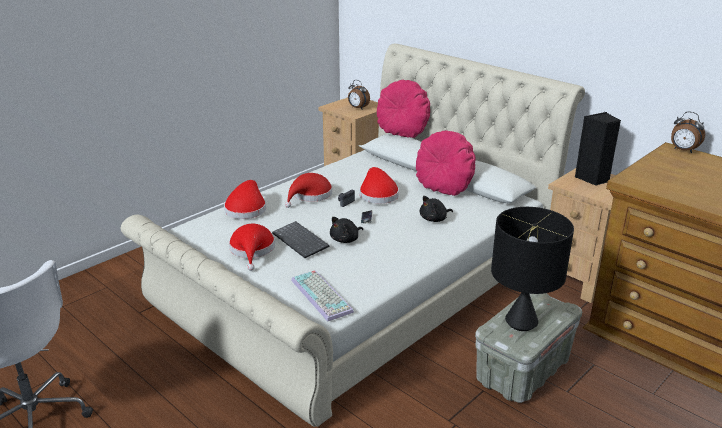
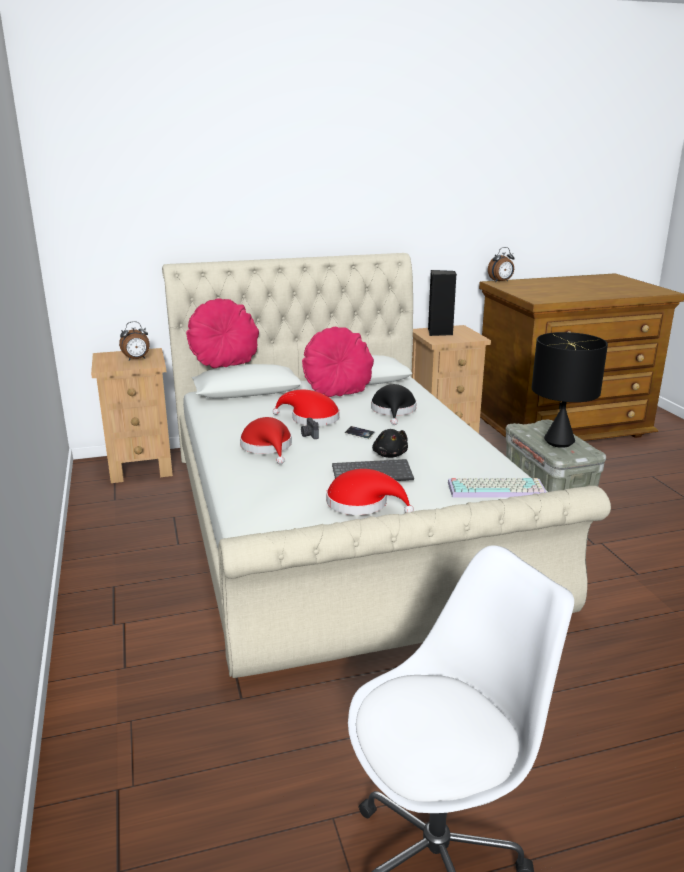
camera: 60 degrees left, 5 degrees down
(246, 209) = (255, 485): red hat -> none
(434, 219) = (393, 411): black plush toy -> black hat

